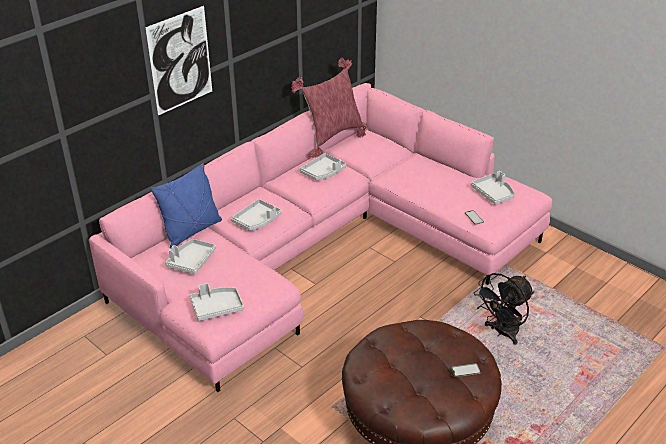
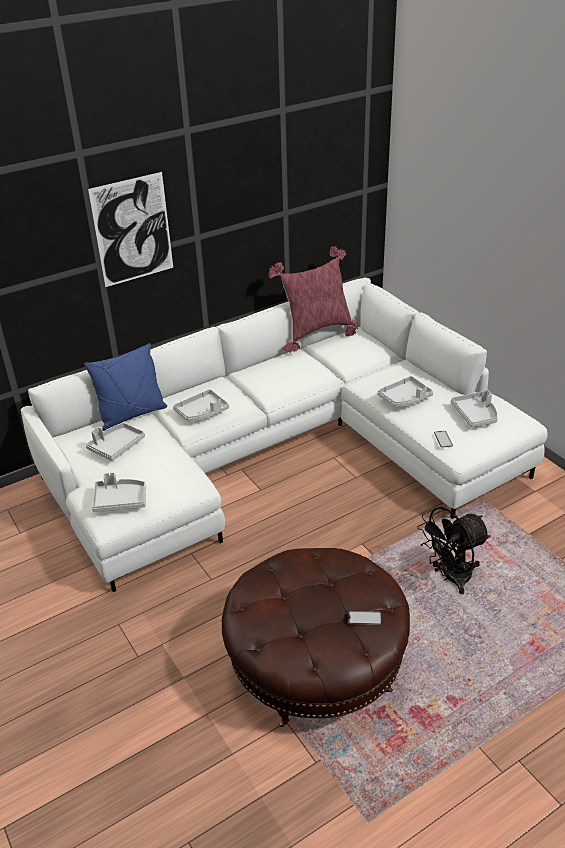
camera: 15 degrees right, 0 degrees up
(322, 248) = (282, 452): pink sofa -> white sofa
(323, 172) = (293, 369): grey tray -> grey tray (405, 398)

